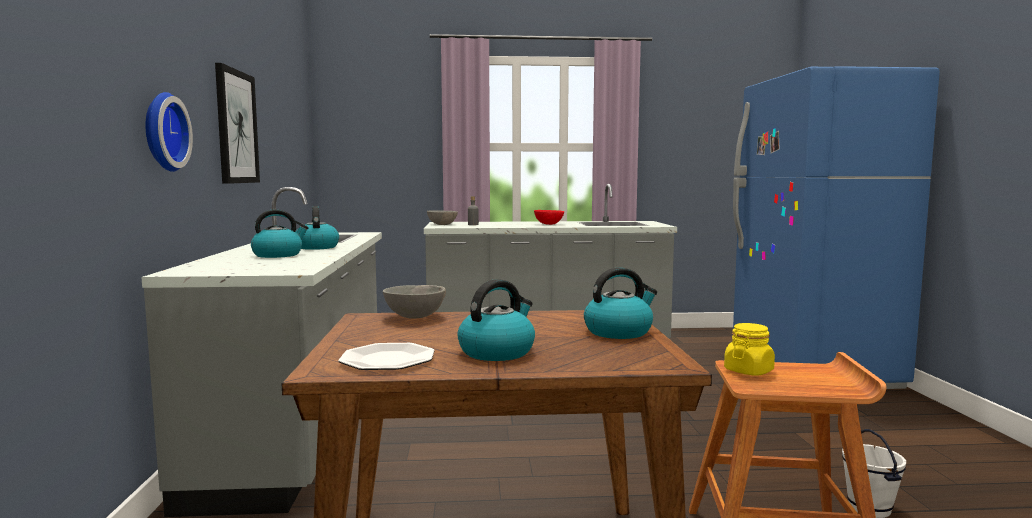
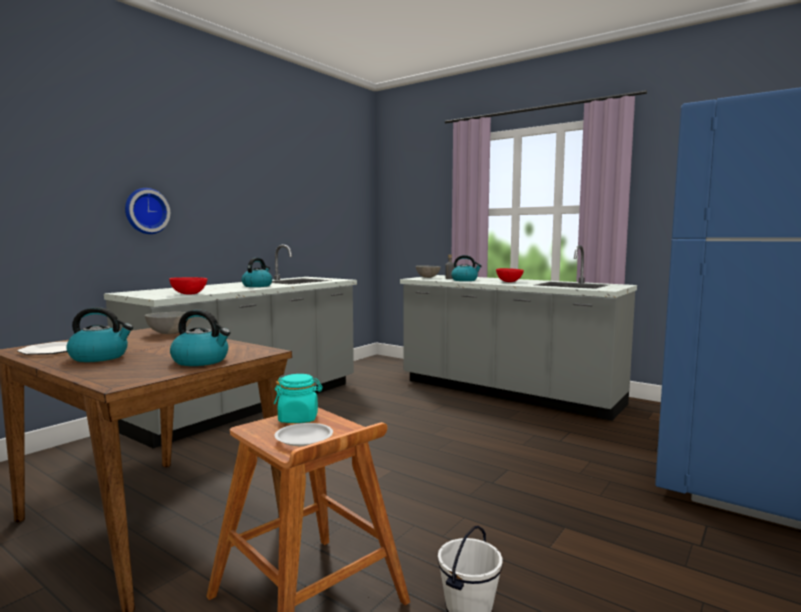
camera: 40 degrees right, 0 degrees up
(236, 127) = (245, 205): picture -> none
(278, 255) = (213, 288): kettle -> kettle (465, 280)
(304, 264) = (189, 294): none -> red bowl
(748, 371) = (298, 419): yellow jar -> turquoise jar
(816, 380) = (304, 438): none -> white plate

